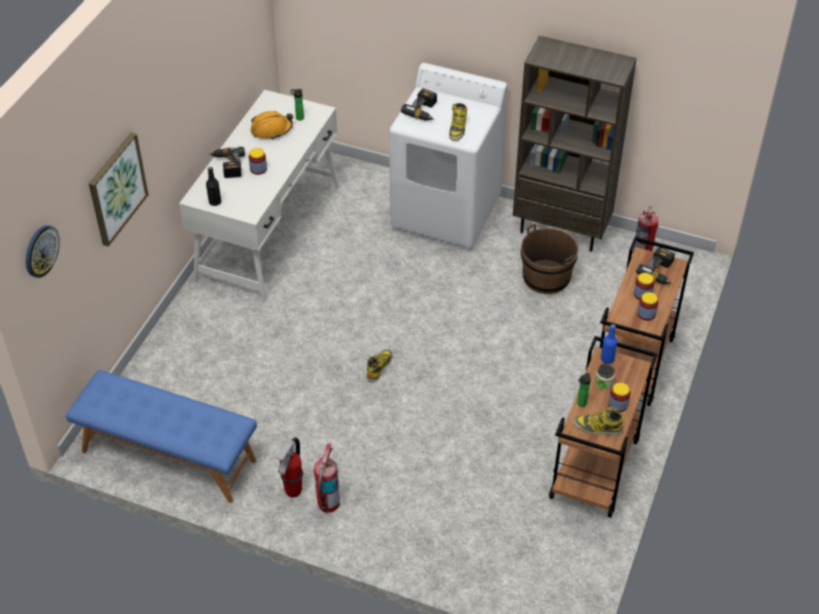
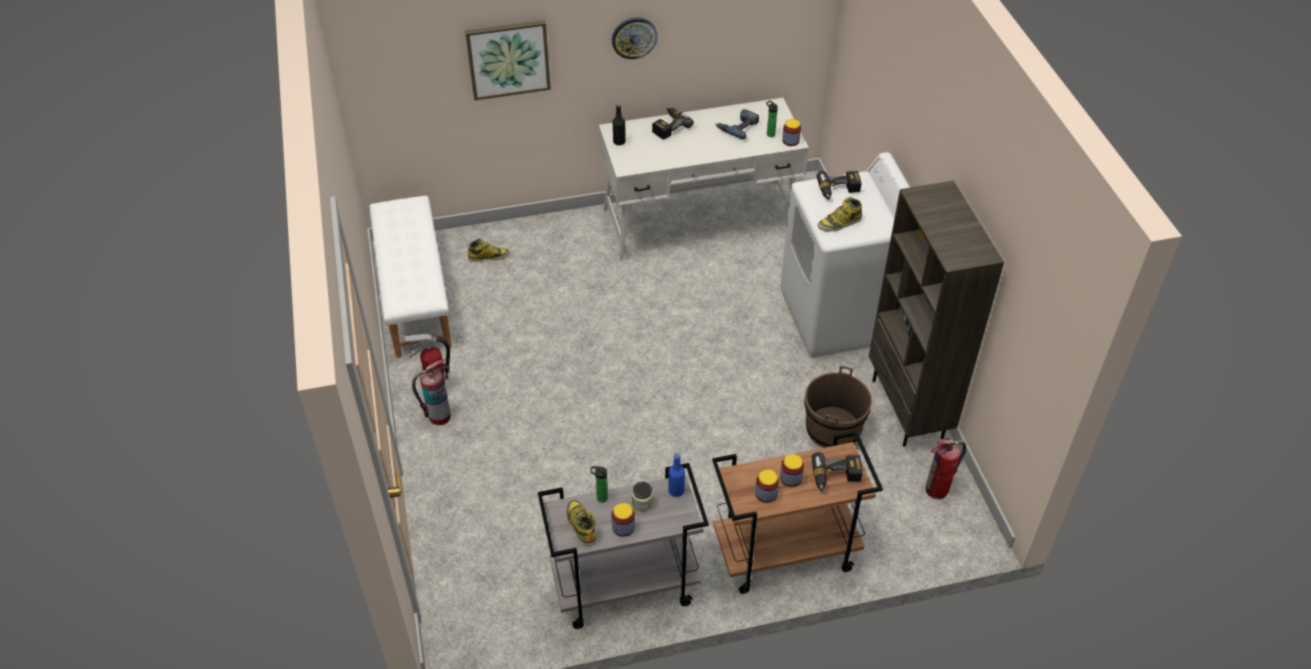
camera: 55 degrees right, 0 degrees up
(41, 251) = (380, 50): wall clock -> wall clock (634, 37)
(168, 456) = (414, 296): blue bench -> white bench
(258, 169) = (683, 144): jar -> jar (790, 141)
(271, 130) = (738, 127): orange hard hat -> power drill
(379, 367) = (614, 369): boot -> boot (489, 256)
(595, 470) = (623, 588): brown cart -> grey cart

